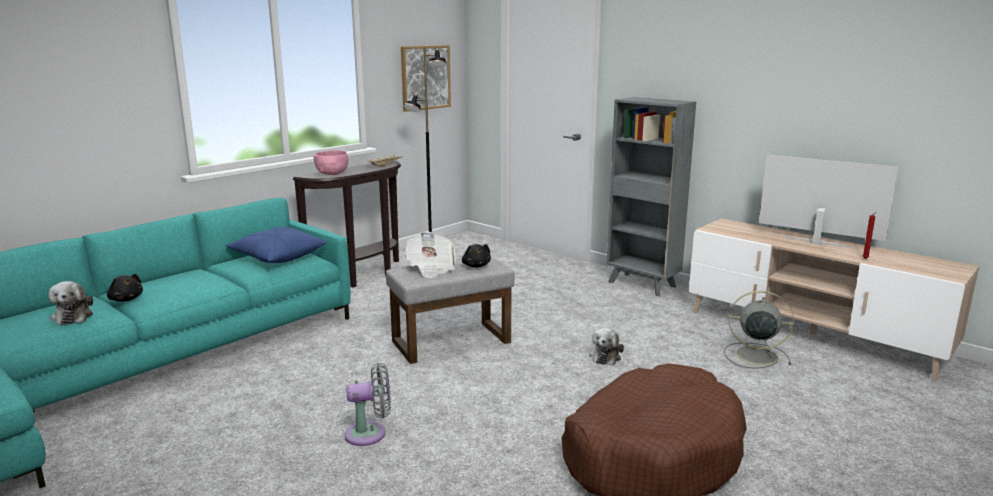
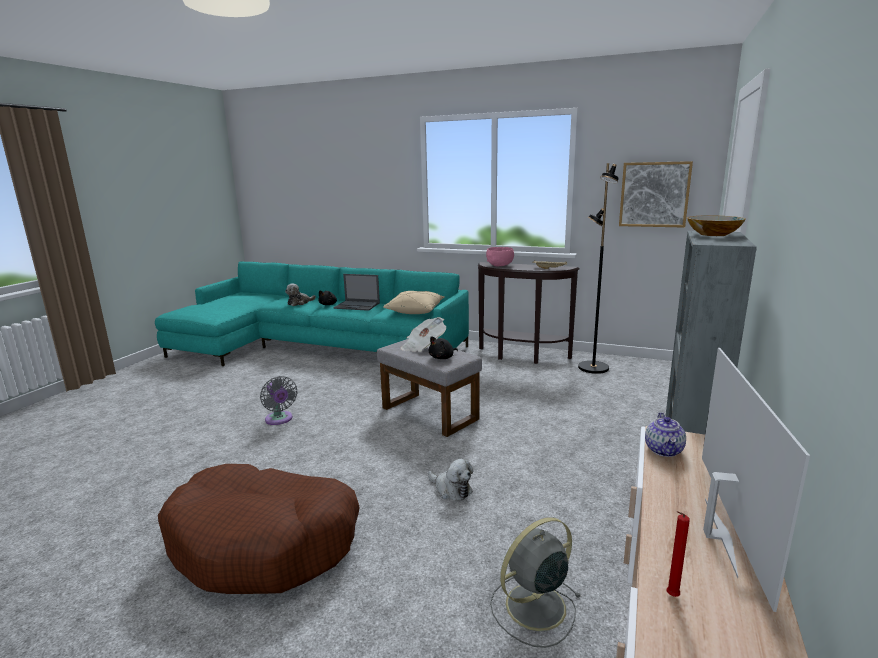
camera: 70 degrees right, 0 degrees up
(187, 281) = (357, 305): none -> laptop
(277, 257) = (415, 311): blue pillow -> beige pillow
(605, 356) = (451, 489): plush toy -> plush toy turned 135 degrees counterclockwise
(642, 99) = (713, 234): none -> bowl
(730, 232) = (664, 450): none -> teapot
(754, 355) = (533, 607): grey fan -> grey fan turned 120 degrees counterclockwise

